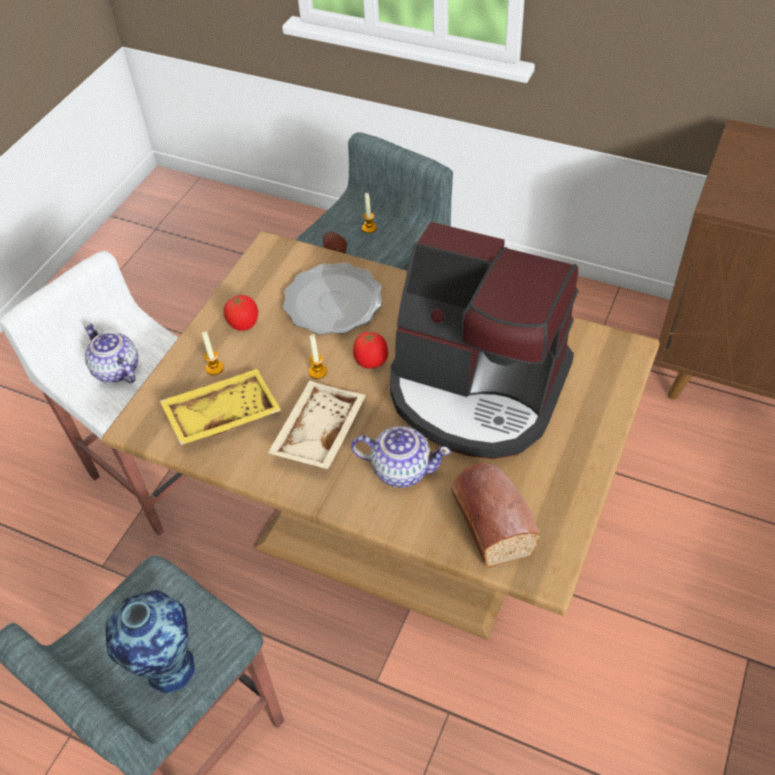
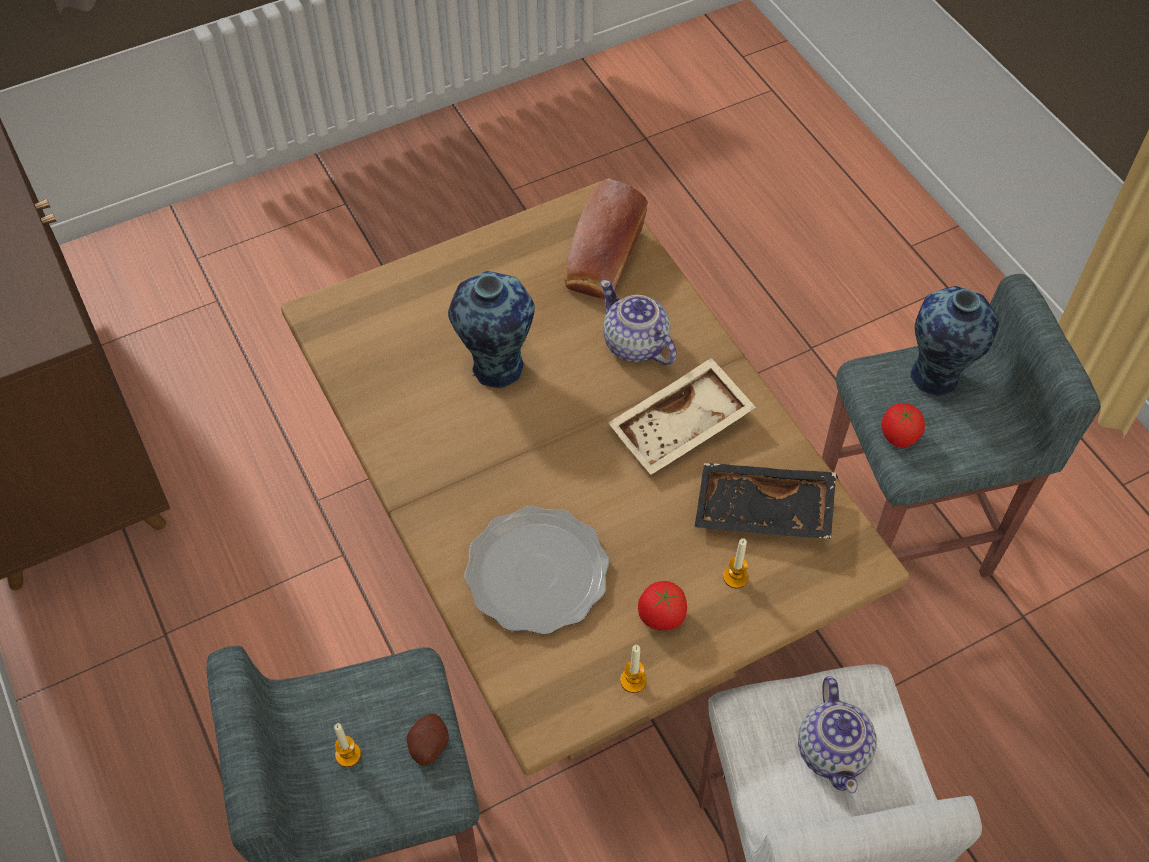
camera: 145 degrees left, 5 degrees up
(222, 413) = (763, 513): yellow tray -> black tray
(317, 371) = (628, 494): candle -> candle (633, 680)
(371, 361) = (564, 468): tomato -> tomato (898, 436)
(477, 389) = (495, 369): coffee machine -> vase

